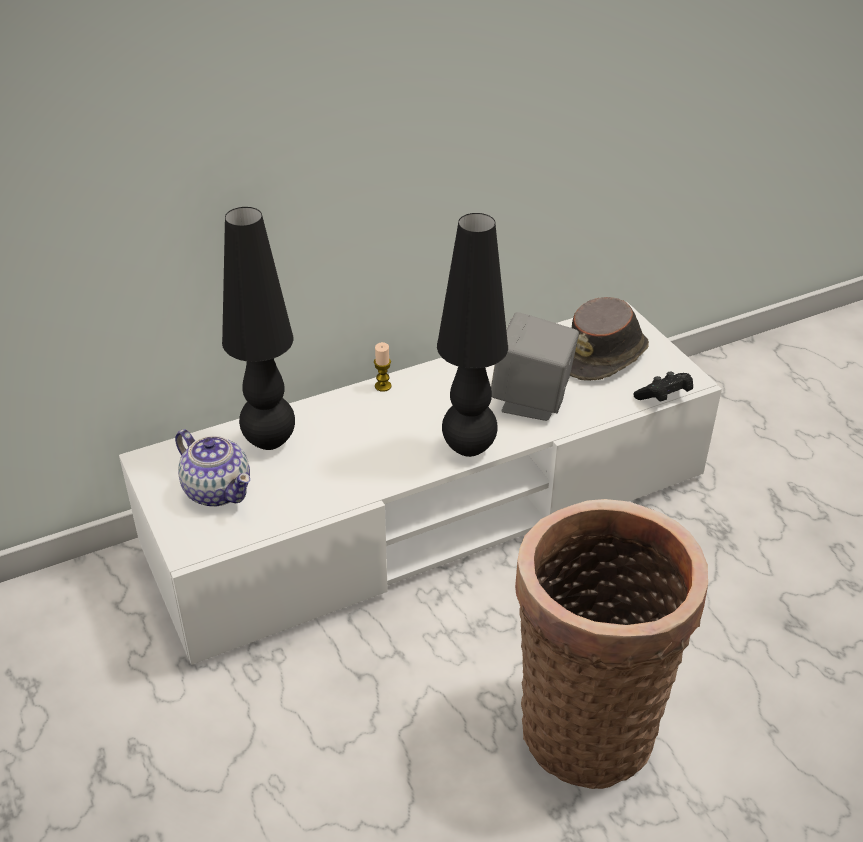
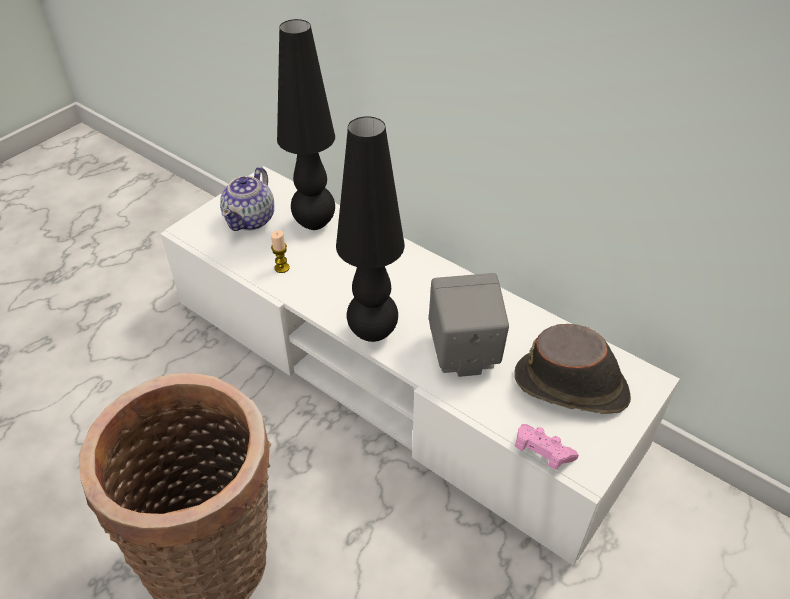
camera: 65 degrees right, 5 degrees up
(383, 386) = (417, 257): candle -> candle (282, 268)
(663, 397) = (541, 453): black game controller -> pink game controller

